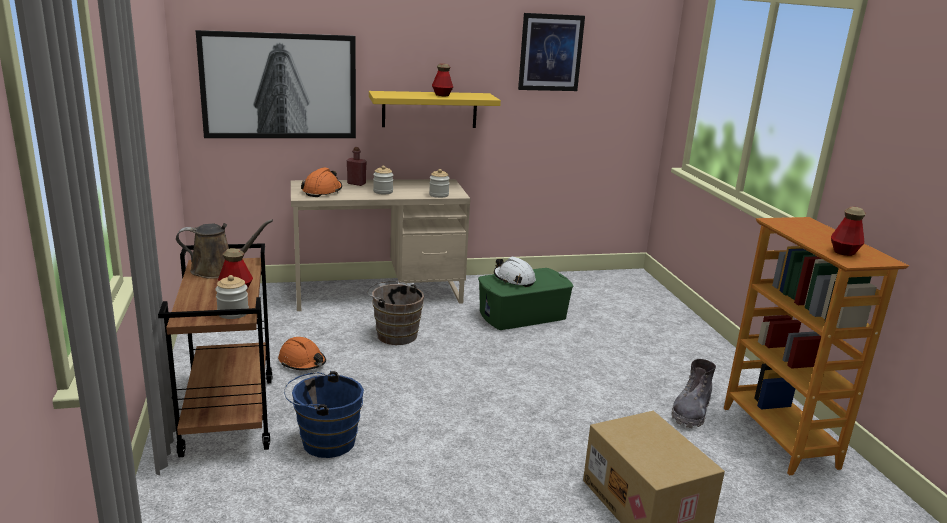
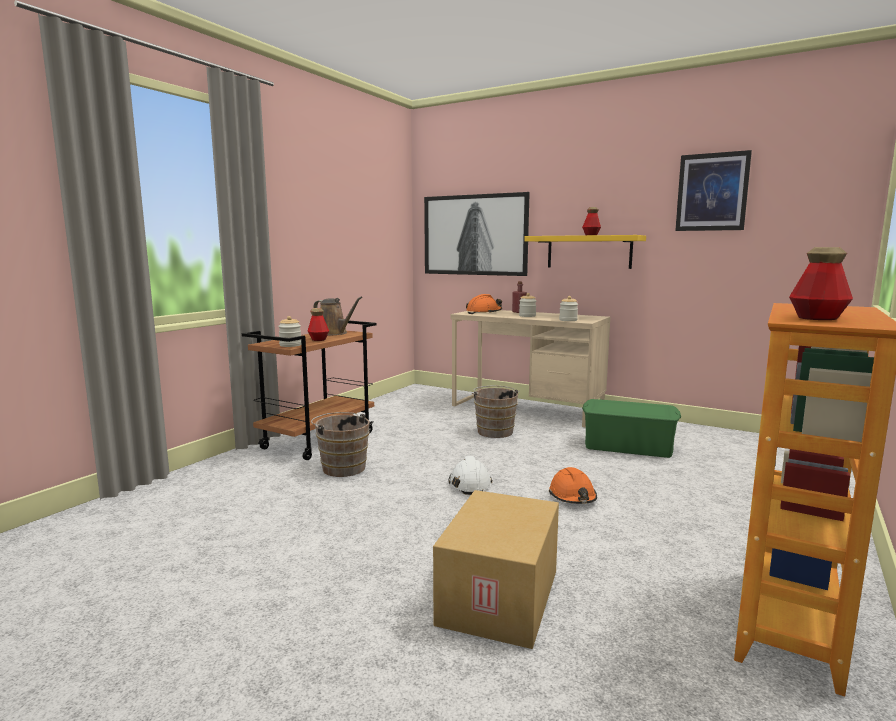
camera: 45 degrees right, 10 degrees down
(302, 362) = (406, 429): orange hard hat -> orange hard hat (572, 497)
(324, 441) = (342, 467): blue bucket -> brown bucket
(514, 279) = (620, 405): white hard hat -> white hard hat (469, 484)
(691, 412) = (693, 558): grey boot -> none

